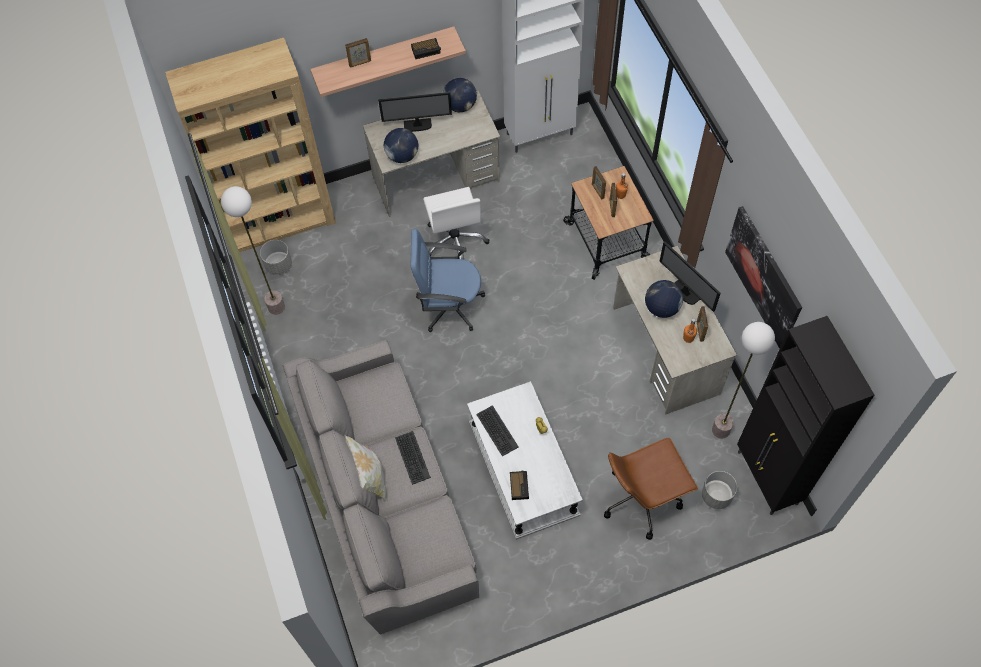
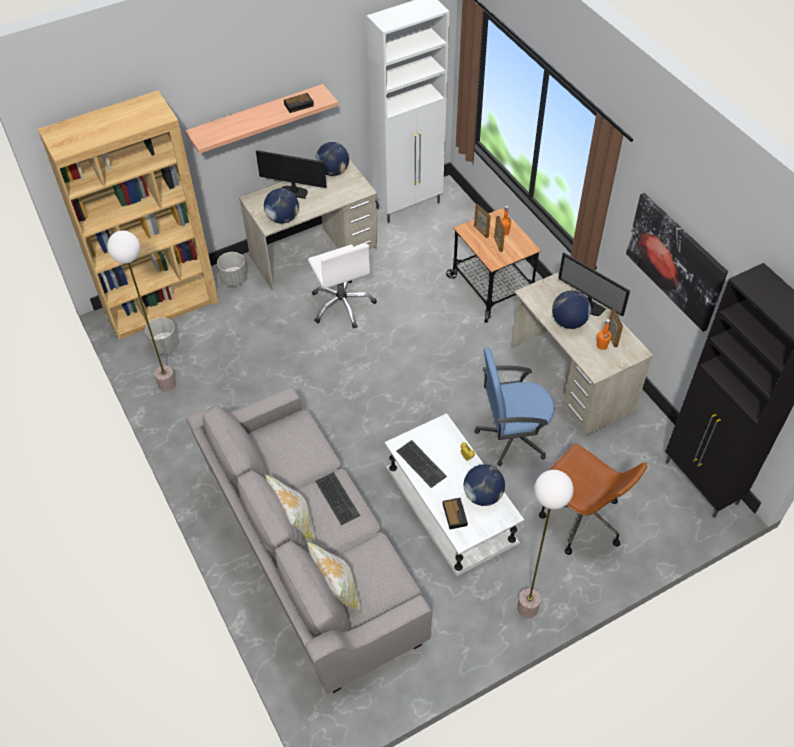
camera: 10 degrees left, 10 degrees down
(360, 63) = (235, 121): picture frame -> none
(398, 548) = (337, 591): none -> pillow
(417, 125) = (294, 192): monitor -> monitor turned 150 degrees counterclockwise
(449, 305) = (346, 362): blue office chair -> blue office chair (512, 436)
(549, 470) = (483, 495): none -> globe
(642, 499) = (580, 519): brown office chair -> brown office chair turned 105 degrees counterclockwise
(716, 495) = (654, 506): grey planter -> grey planter (234, 279)
(720, 429) = (643, 443): floor lamp -> floor lamp (527, 607)

